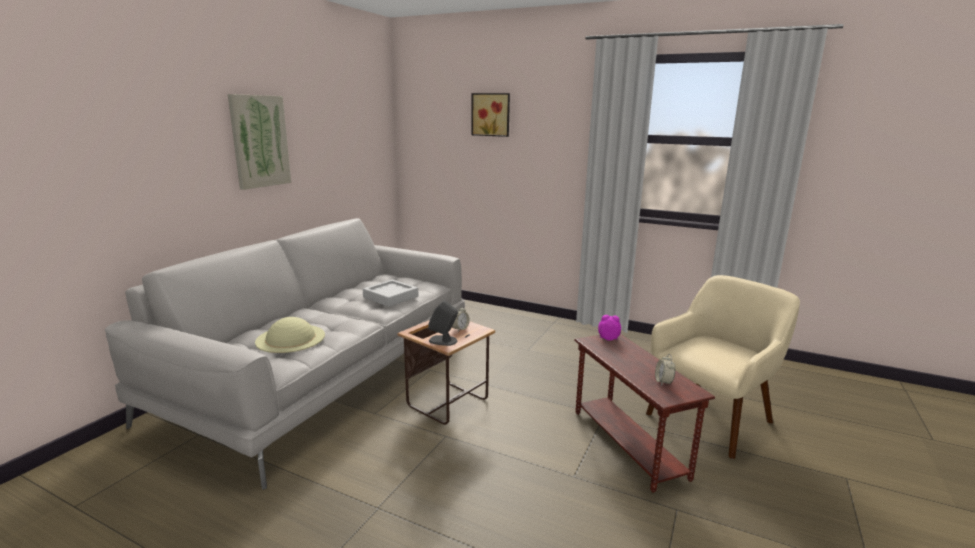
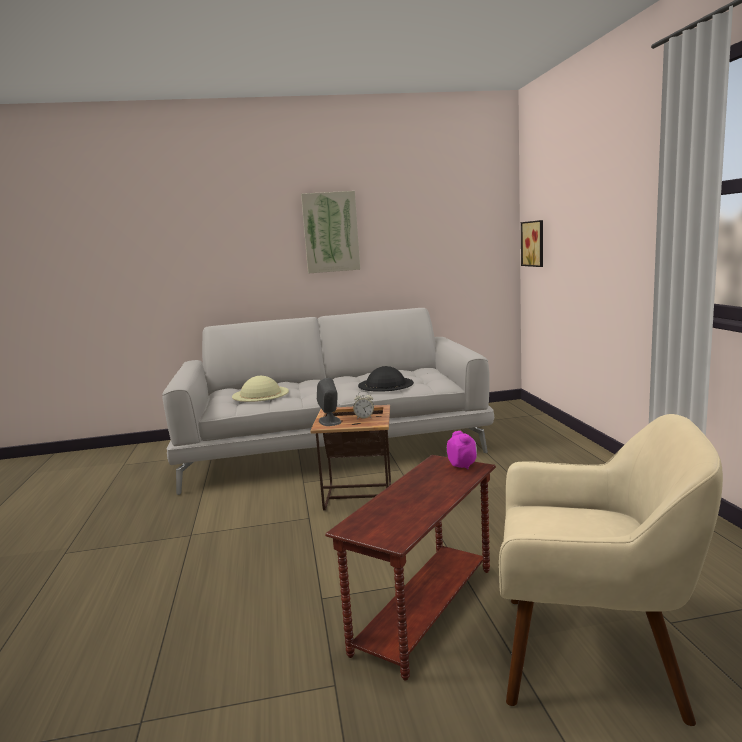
camera: 55 degrees right, 5 degrees down
(390, 297) = (385, 384): grey tray -> black hat
(491, 114) = (583, 182): picture -> picture (534, 243)
(663, 382) = (392, 517): alarm clock -> none

